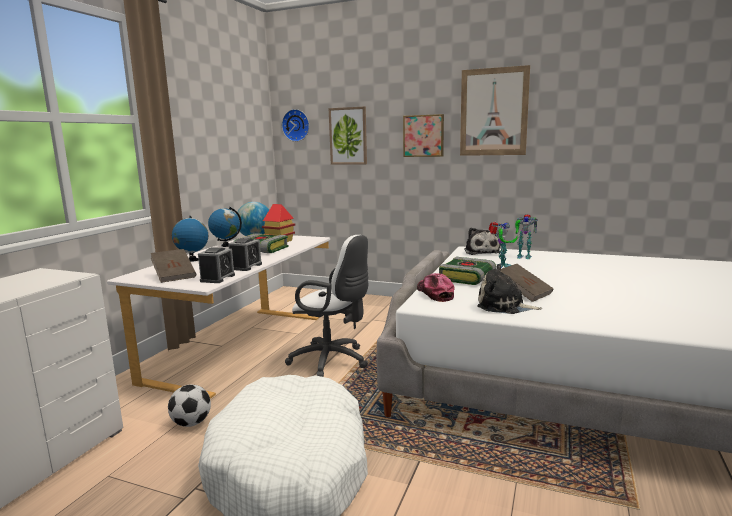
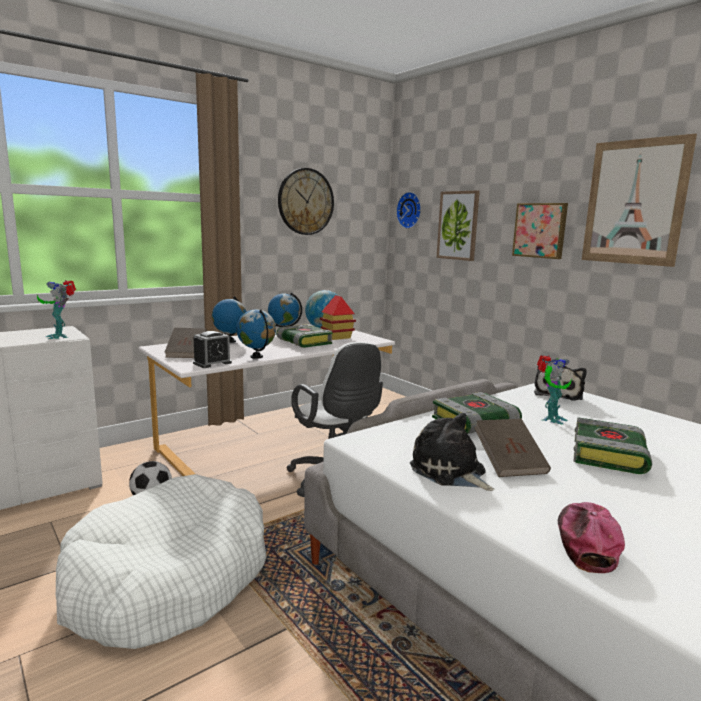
camera: 30 degrees right, 0 degrees up
(215, 120) = (305, 201): none -> wall clock
(246, 266) = (256, 357): alarm clock -> globe
(434, 293) = (399, 432): cap -> cap (585, 542)
(523, 256) = (607, 413): toy robot -> toy robot (60, 336)
(562, 278) = (610, 456): none -> book

